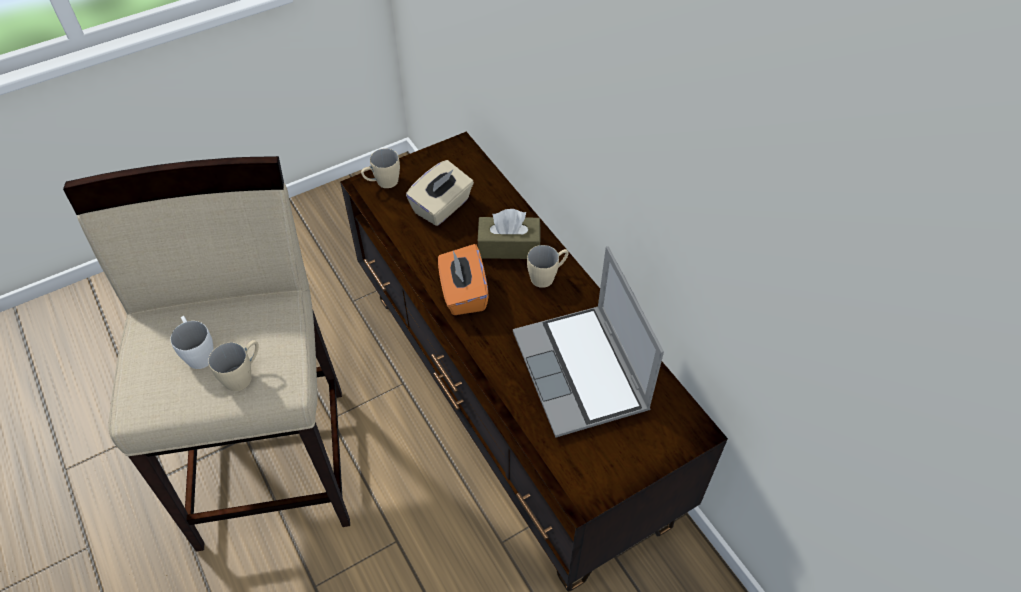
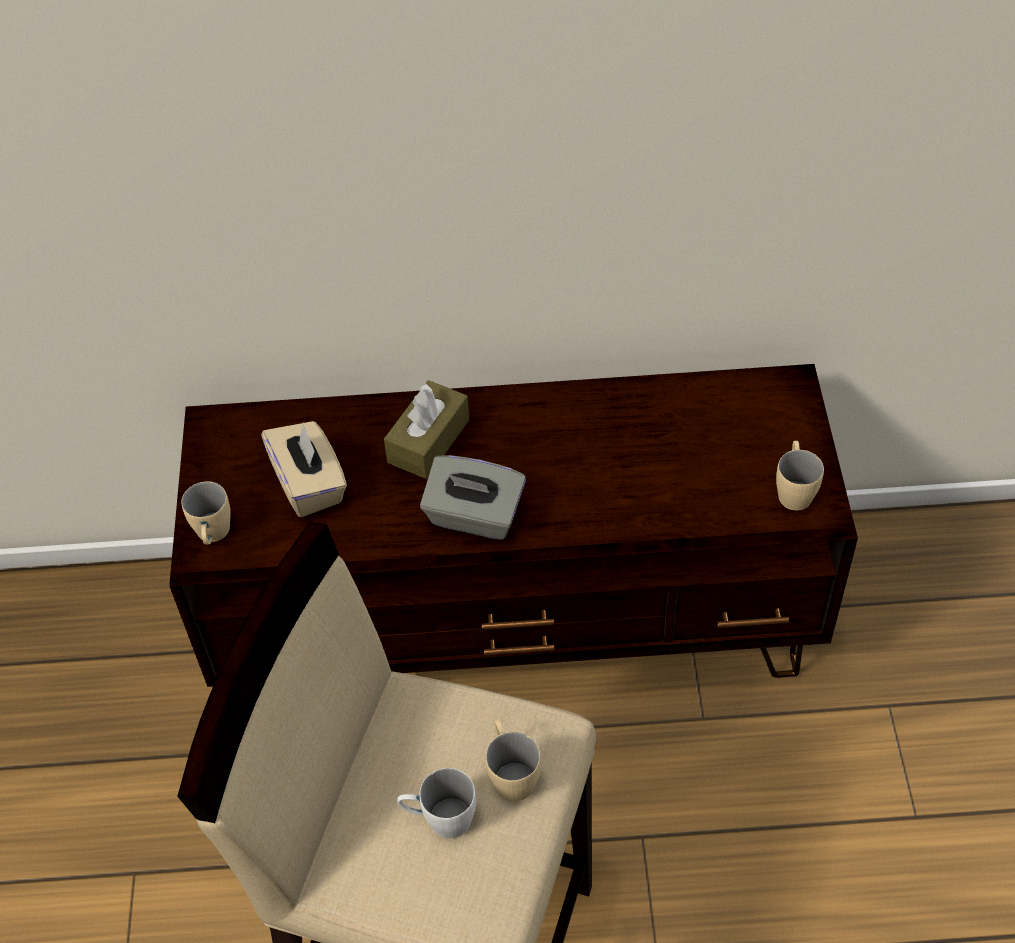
camera: 60 degrees left, 0 degrees up
(463, 293) = (474, 517): orange tissue box -> grey tissue box
(547, 276) = (502, 422): beige mug -> beige mug (793, 490)
(582, 373) = (663, 448): laptop -> none

